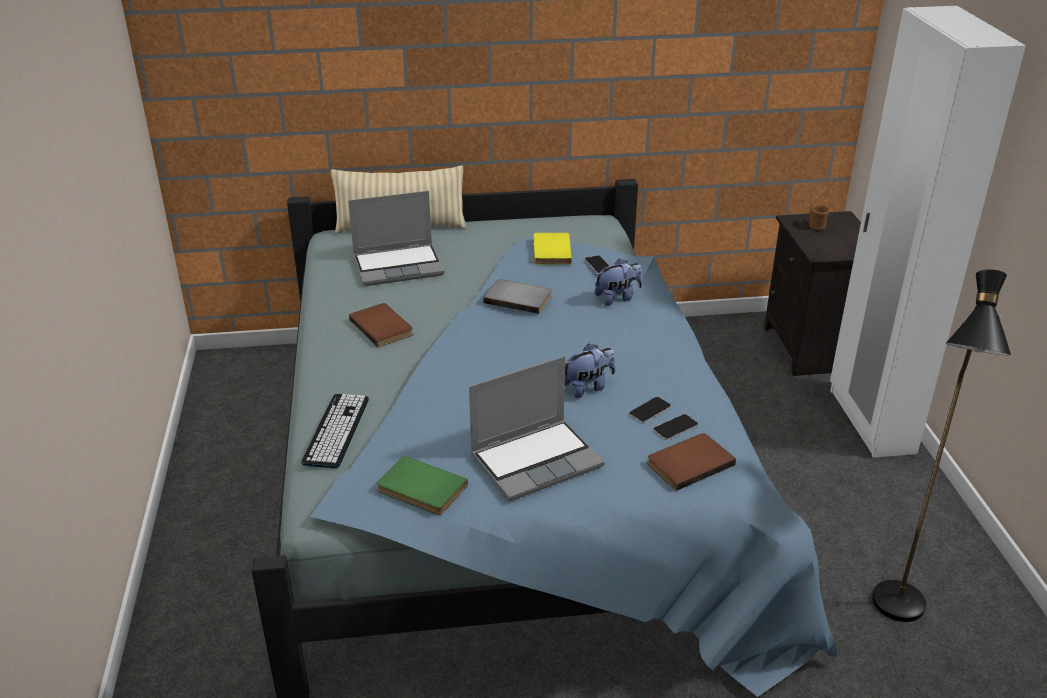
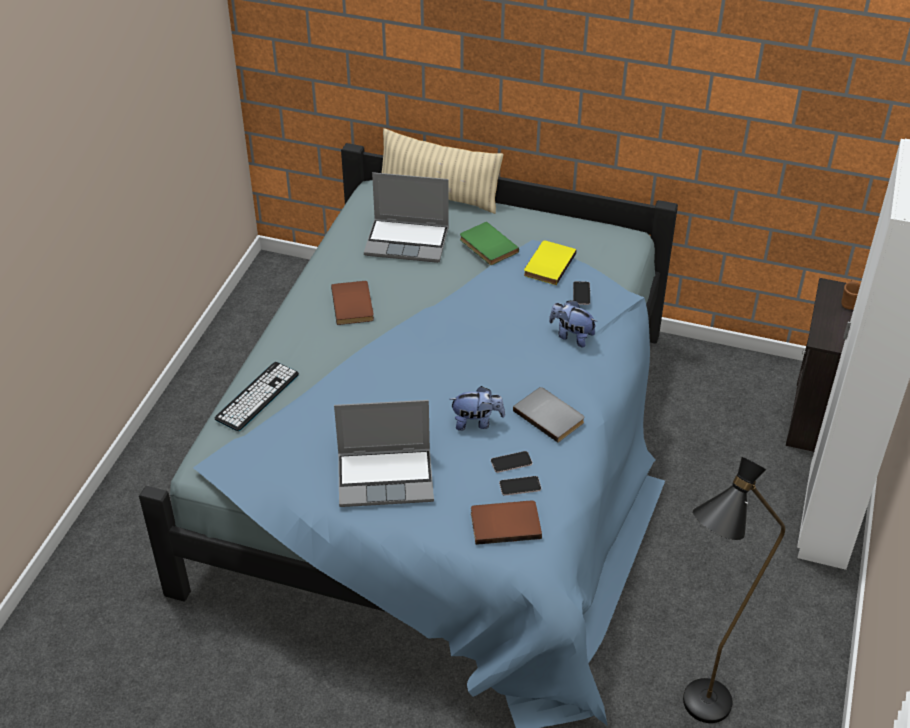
camera: 25 degrees right, 10 degrees up
(420, 490) = (282, 473): green book -> green book (487, 246)
(518, 298) = (483, 309): grey book -> grey book (550, 415)
(617, 298) = (571, 336): plush toy -> plush toy turned 150 degrees counterclockwise

